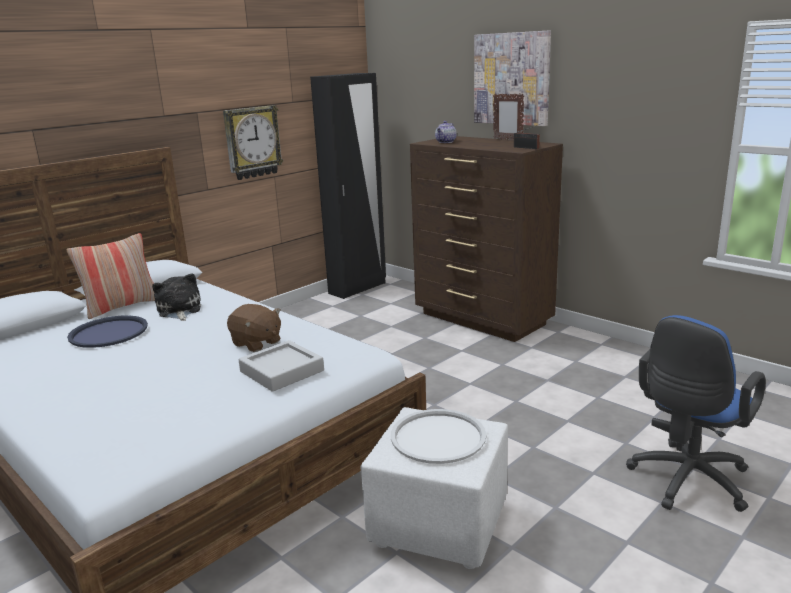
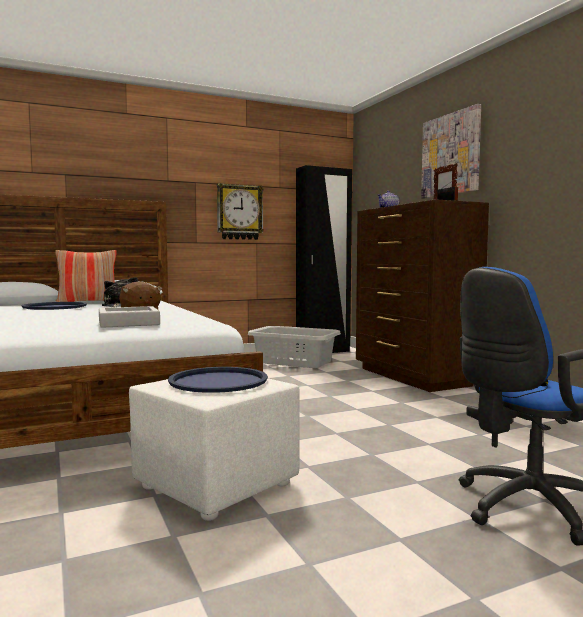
camera: 20 degrees right, 15 degrees down
(343, 314) = (294, 362): none -> grey laundry basket
(438, 437) = (218, 381): white tray -> blue tray

